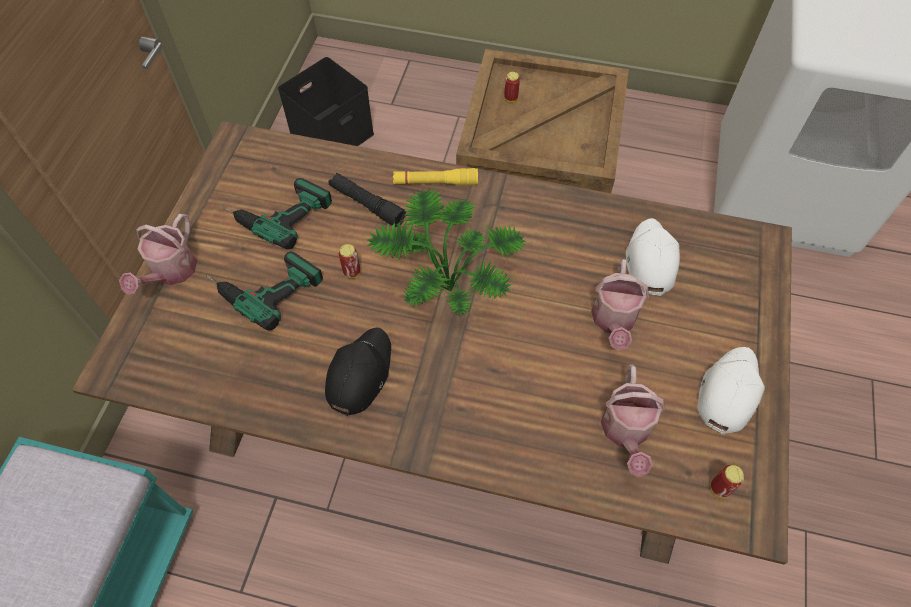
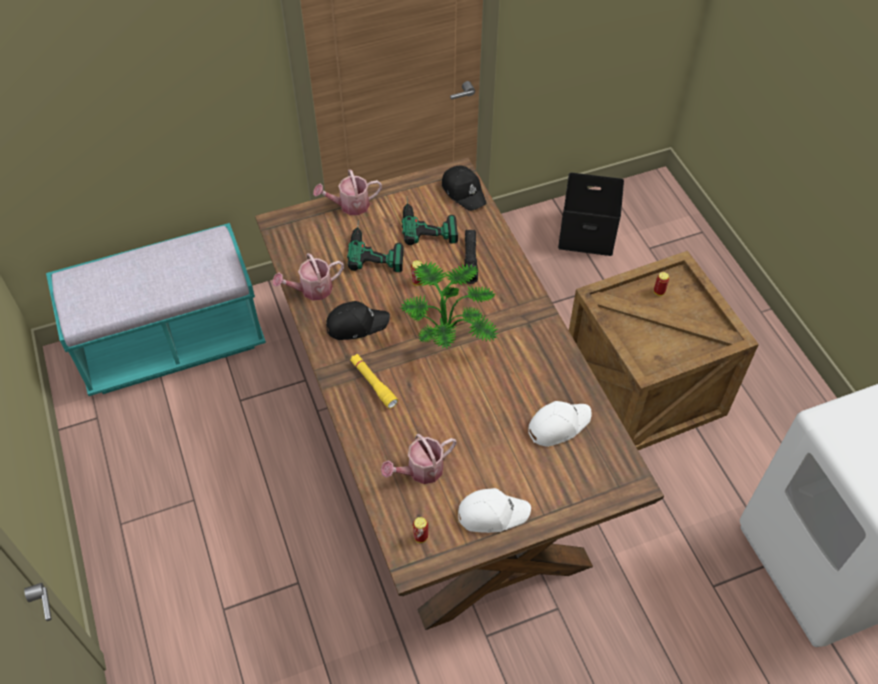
camera: 55 degrees right, 5 degrees down
(267, 153) = (464, 192): none -> black cap
(435, 182) = (517, 282): yellow flashlight -> yellow flashlight (373, 383)
(613, 321) = (493, 427): watering can -> watering can (311, 290)

